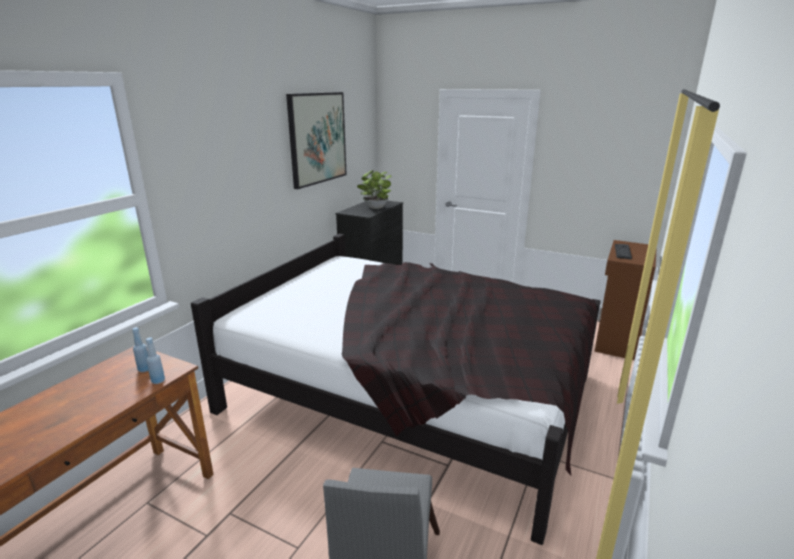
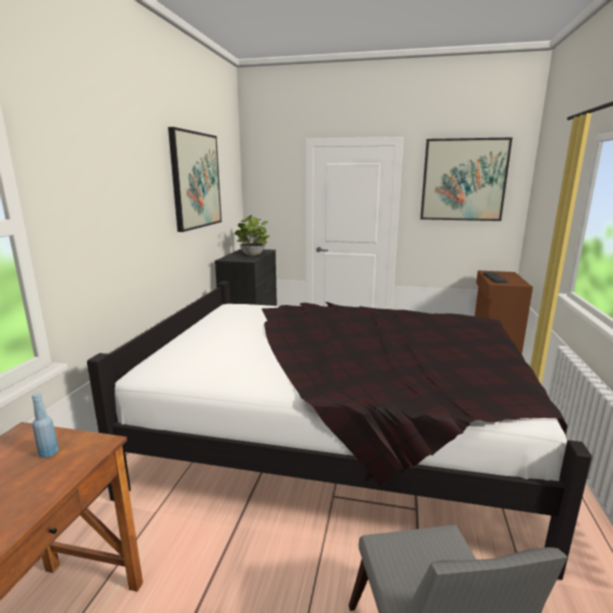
camera: 15 degrees left, 5 degrees down
(158, 381) = (77, 466): blue bottle -> none
(604, 139) = (463, 180): none -> picture

